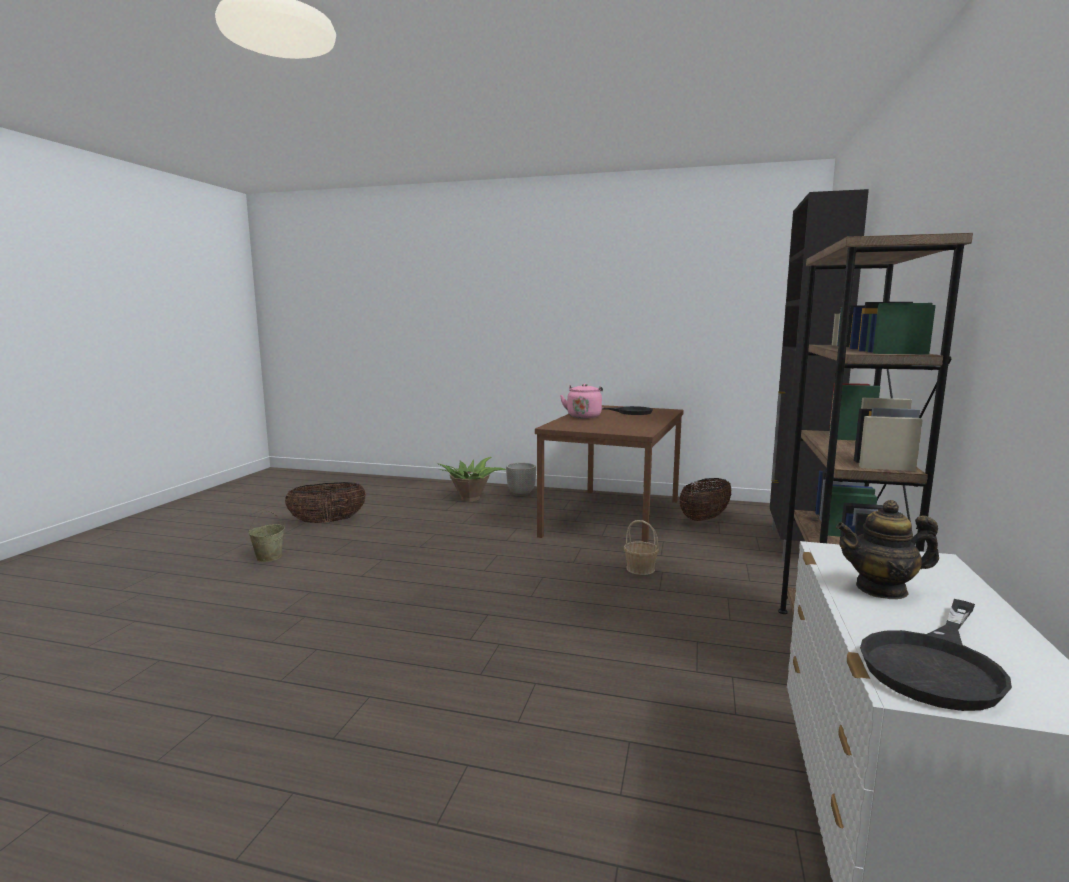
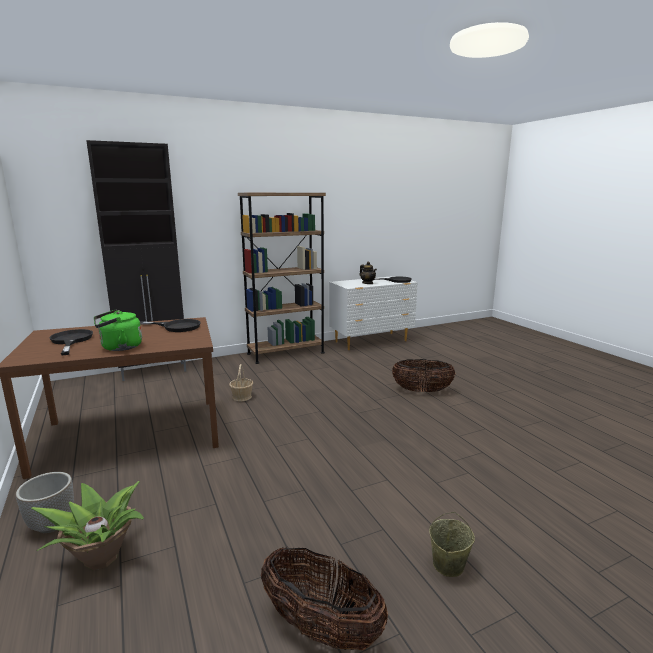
camera: 130 degrees left, 5 degrees up
(584, 416) = (119, 347): pink kettle -> green kettle
(624, 427) = (176, 327): none -> black frying pan
(704, 518) = (108, 402): basket -> basket (422, 391)

